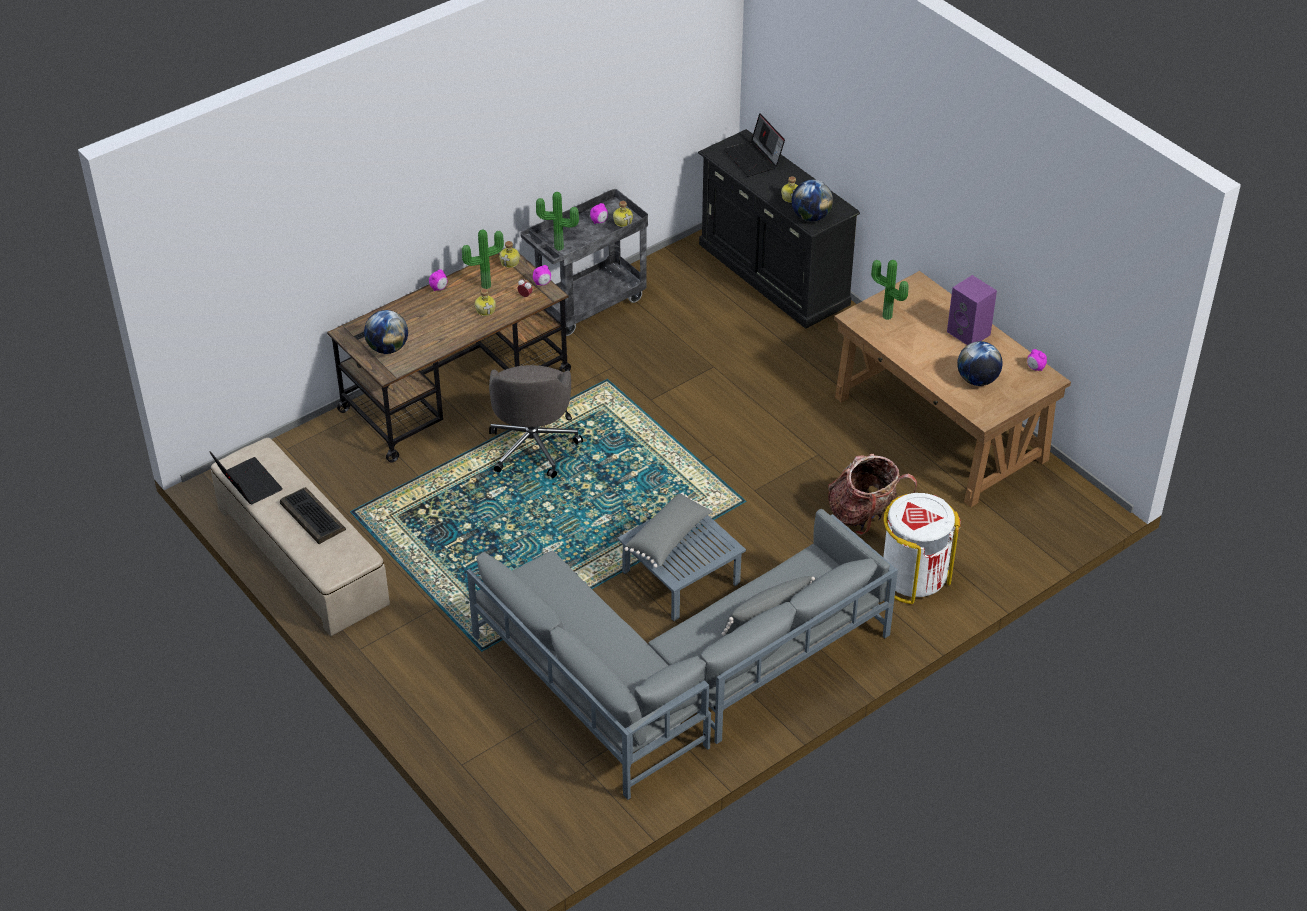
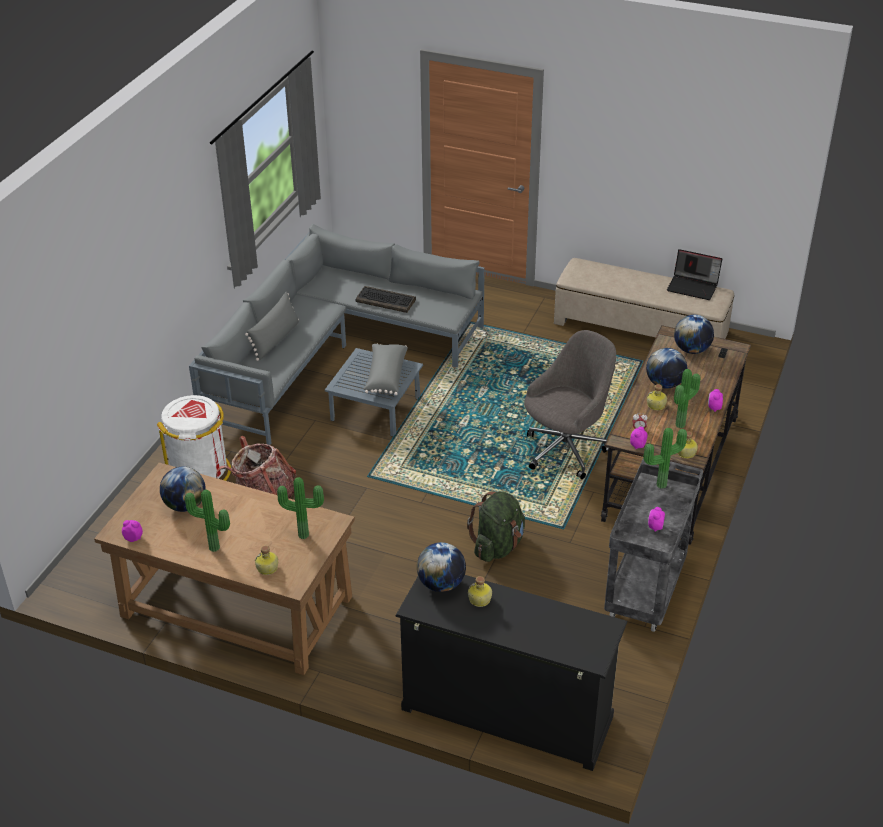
camera: 150 degrees right, 5 degrees down
(311, 516) = (628, 285): keyboard -> keyboard (386, 300)
(454, 326) = (664, 384): none -> globe
(533, 448) = (565, 450): grey office chair -> grey office chair turned 75 degrees clockwise
(623, 221) = (633, 536): bottle -> bottle (267, 568)
(677, 388) = (498, 546): none -> green backpack
(754, 159) = (558, 634): laptop -> none
(970, 333) = (213, 549): purple speaker -> potted plant

